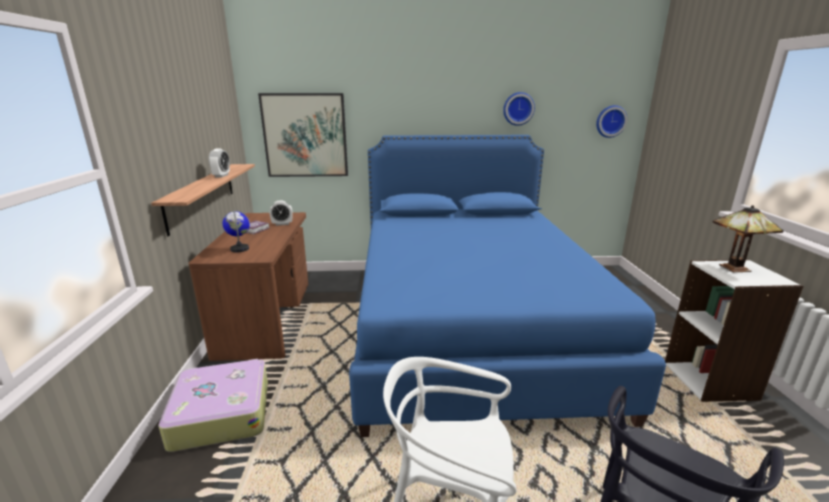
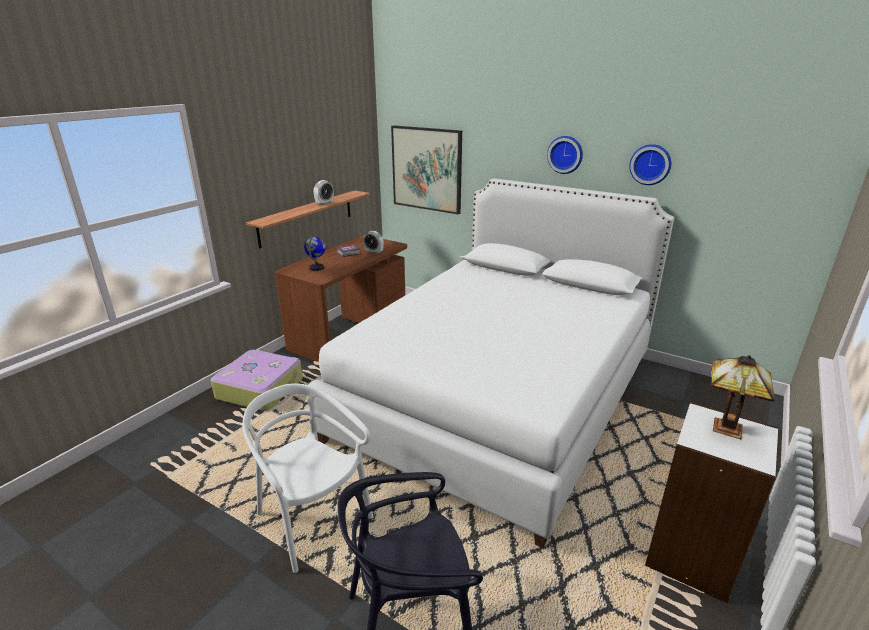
camera: 35 degrees right, 5 degrees up
(469, 327) = (498, 397): blue bed -> white bed
(610, 121) = (787, 195): wall clock -> wall clock (565, 154)

